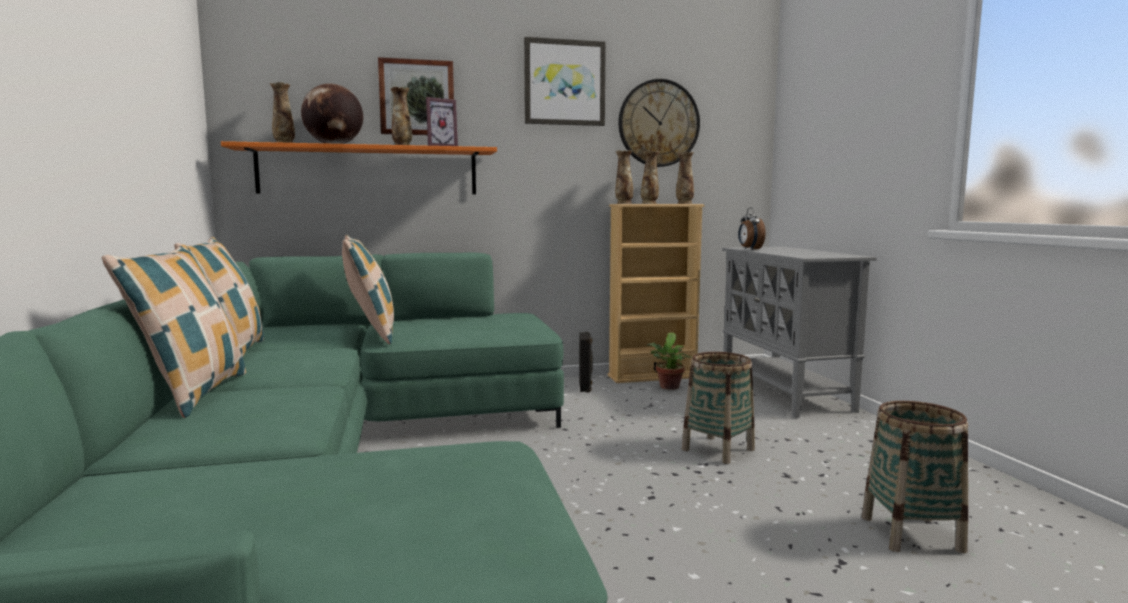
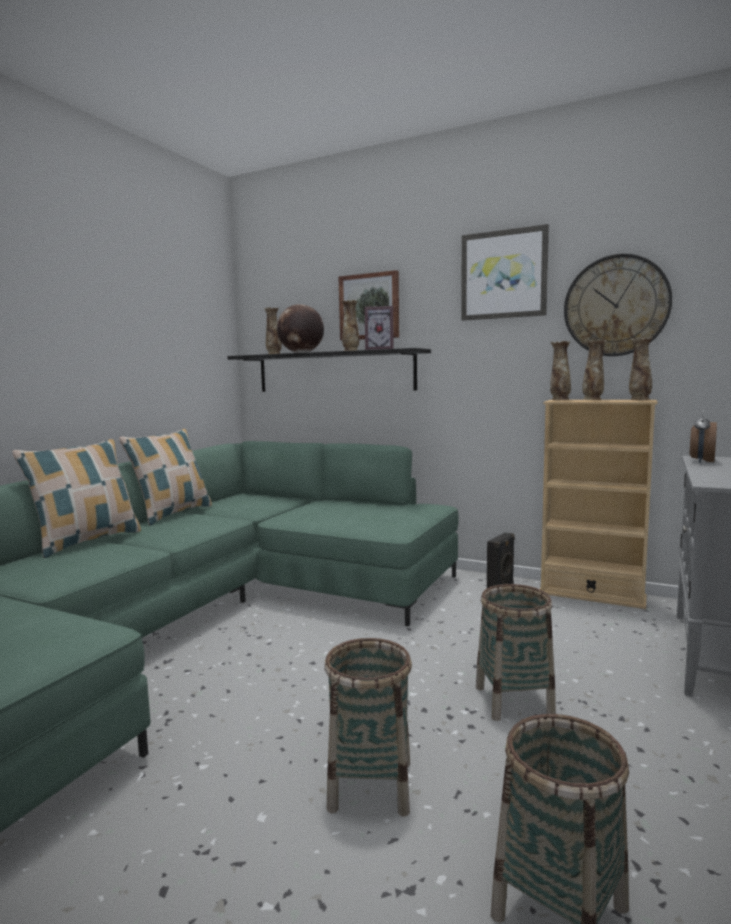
camera: 40 degrees right, 0 degrees up
(369, 171) = (334, 372): orange shelf -> black shelf
(370, 335) = (283, 511): pillow -> none
(669, 387) = (587, 612): potted plant -> none
(725, 526) = (370, 785): none -> basket

